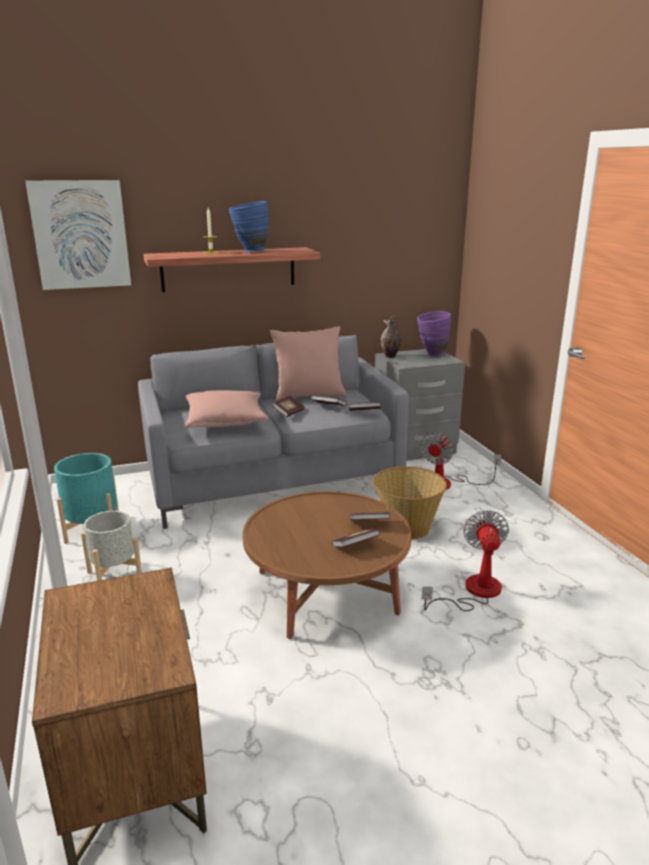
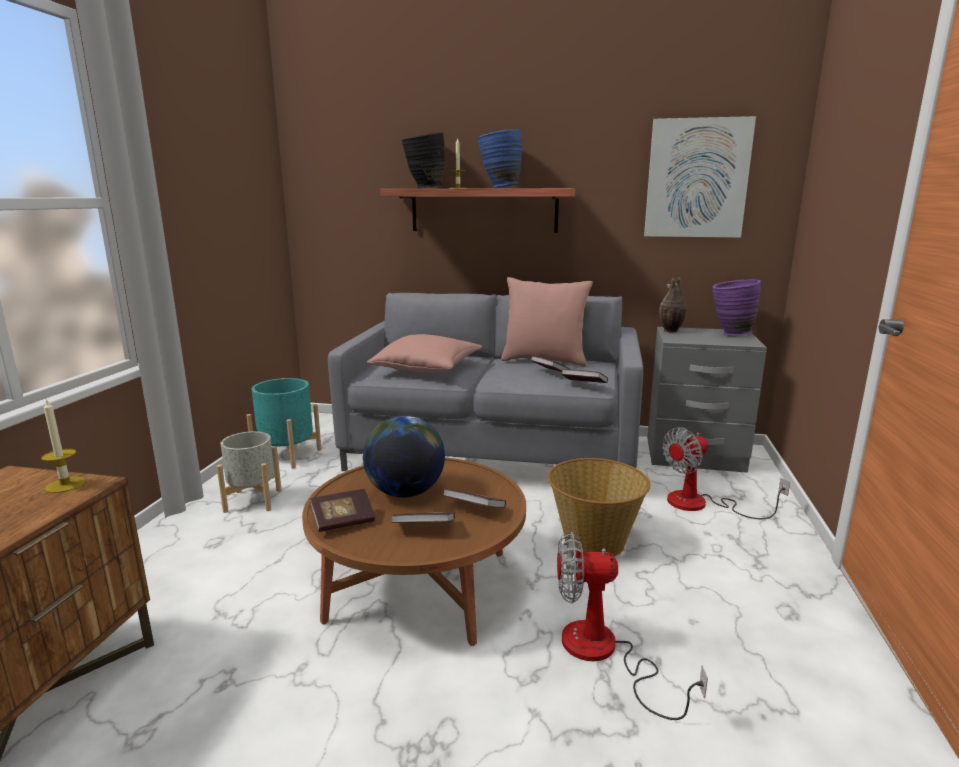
camera: 30 degrees right, 5 degrees down
(80, 235) = (341, 168): picture -> picture (696, 179)
(134, 587) = (65, 485): none -> candle
(179, 254) = (423, 188): none -> black vase
(288, 413) = (499, 371): book -> book (343, 521)
(309, 526) = (405, 492): none -> globe
(473, 592) = (603, 654): fan -> fan turned 120 degrees counterclockwise

